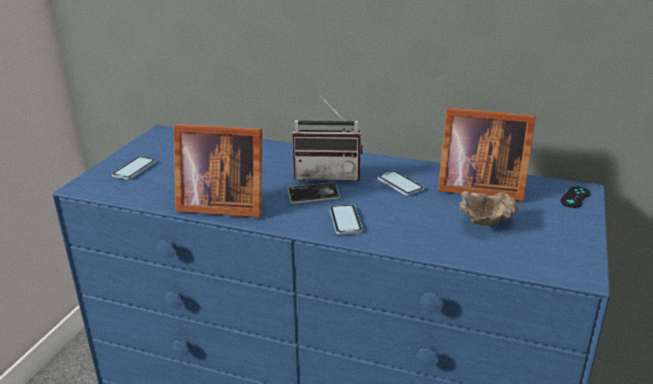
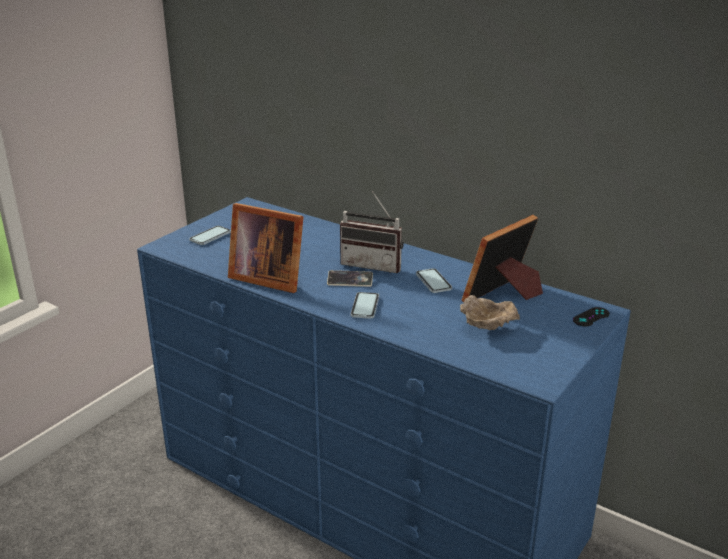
camera: 15 degrees right, 0 degrees up
(477, 187) = (504, 294): picture frame -> picture frame turned 105 degrees clockwise

